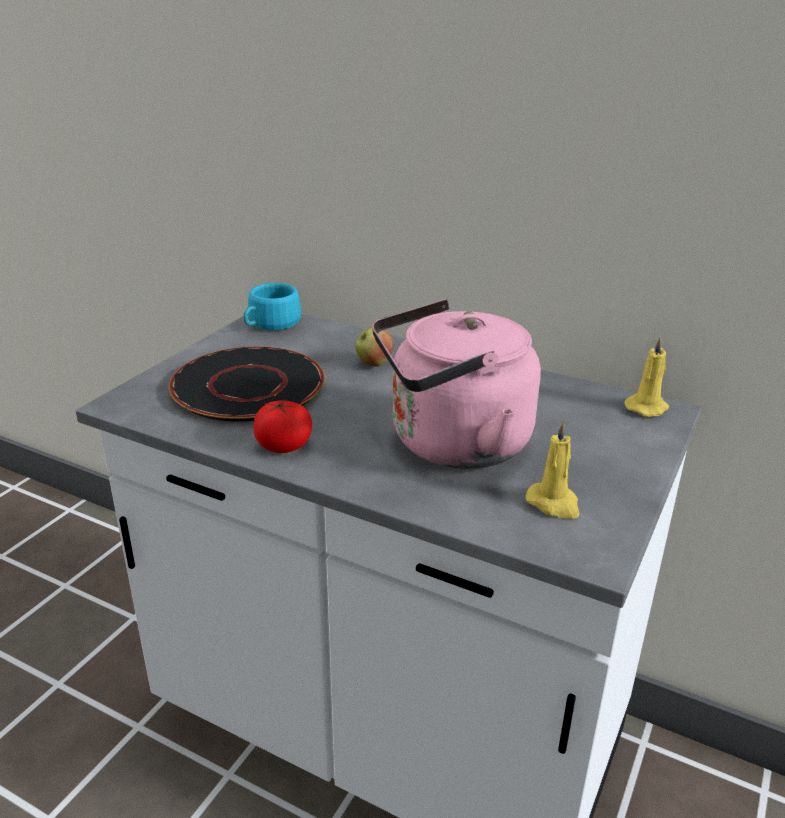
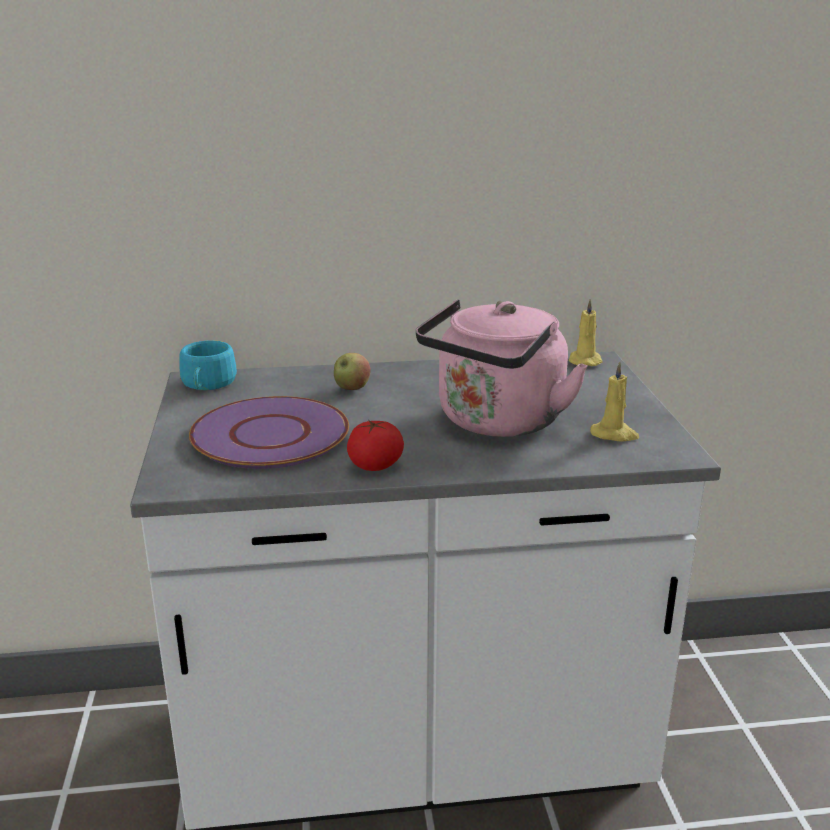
camera: 35 degrees left, 5 degrees down
(247, 386) = (269, 435): black plate -> purple plate

